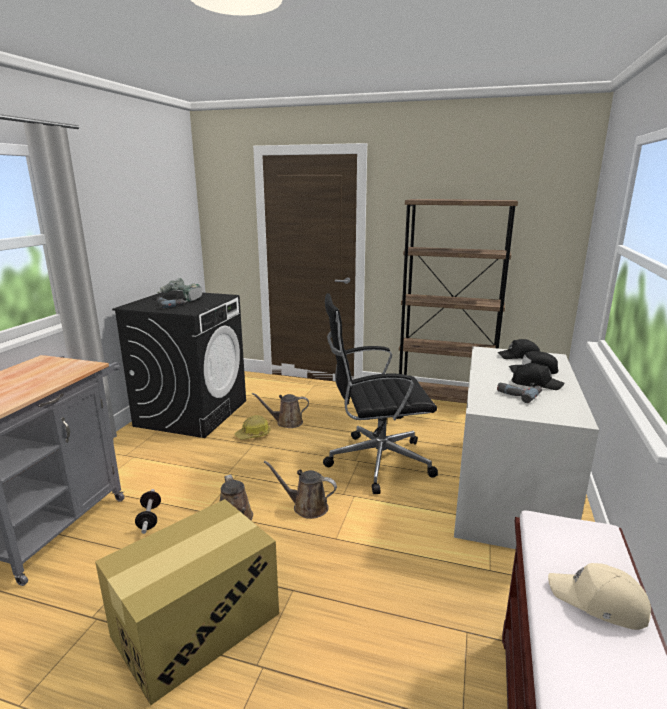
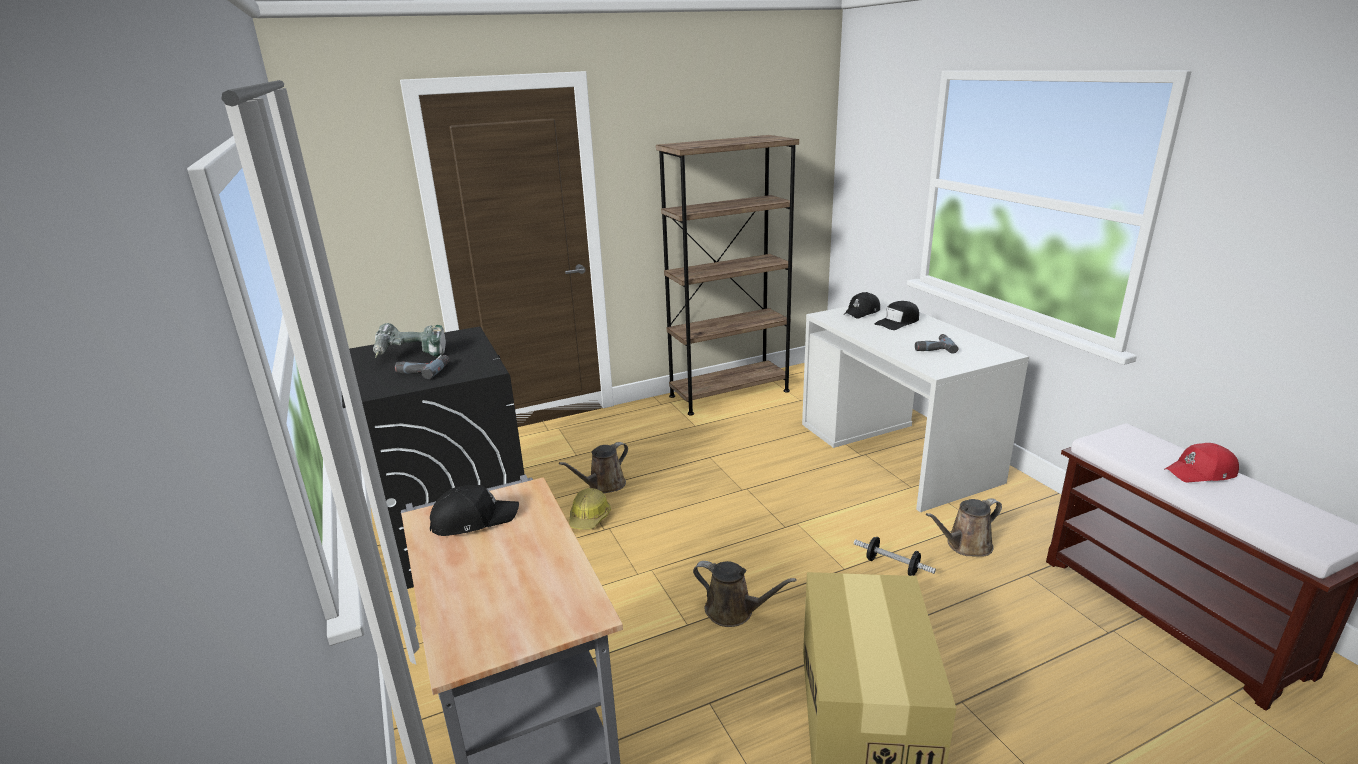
camera: 40 degrees left, 5 degrees up
(149, 518) = (639, 671): dumbbell -> dumbbell (892, 566)
(307, 507) = (774, 557): brown watering can -> brown watering can (965, 546)
(376, 462) = (762, 481): black office chair -> none
(535, 383) = (923, 334): black cap -> black cap (473, 519)
(598, 602) = (1201, 473): beige cap -> red cap

